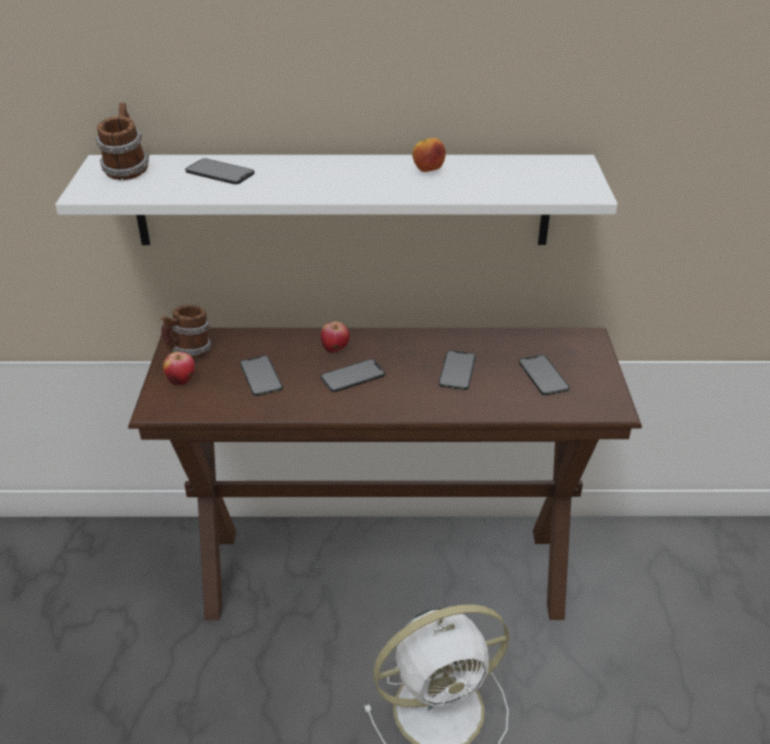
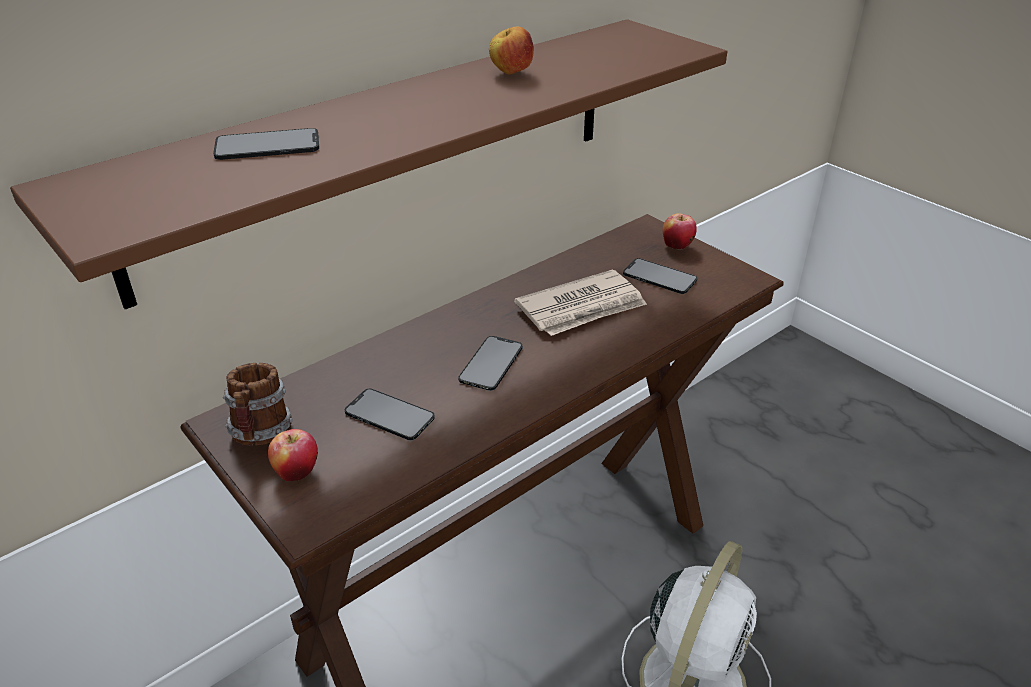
camera: 40 degrees left, 0 degrees up
(126, 170) = (119, 185): mug -> none
(335, 350) = (436, 346): apple -> apple (677, 246)
(342, 200) = (389, 149): white shelf -> brown shelf
(457, 370) = (582, 308): phone -> newspaper

